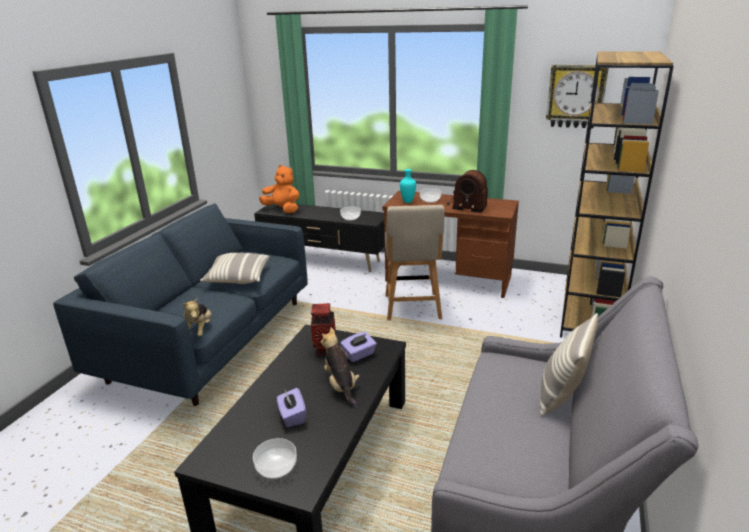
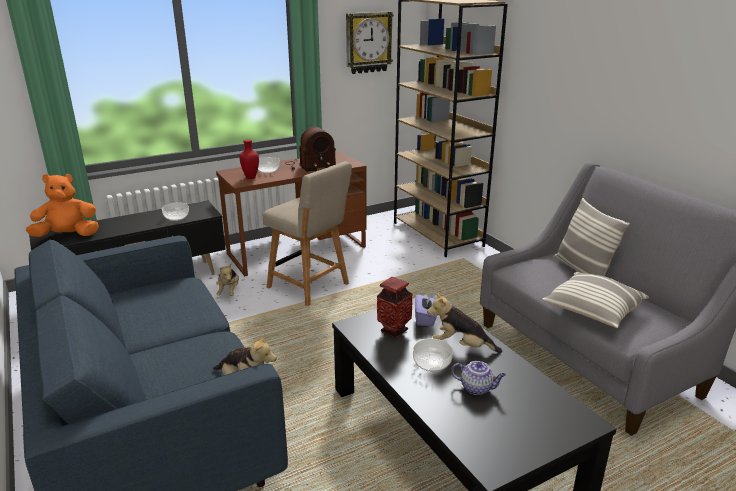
camera: 50 degrees left, 0 degrees up
(238, 278) = (169, 320): pillow -> pillow (592, 311)
(276, 467) = (543, 424): bowl -> bowl (432, 363)
(292, 416) = (477, 388): purple tissue box -> teapot
(360, 287) = (229, 291): none -> plush toy
(408, 201) = (251, 177): turquoise vase -> red vase

